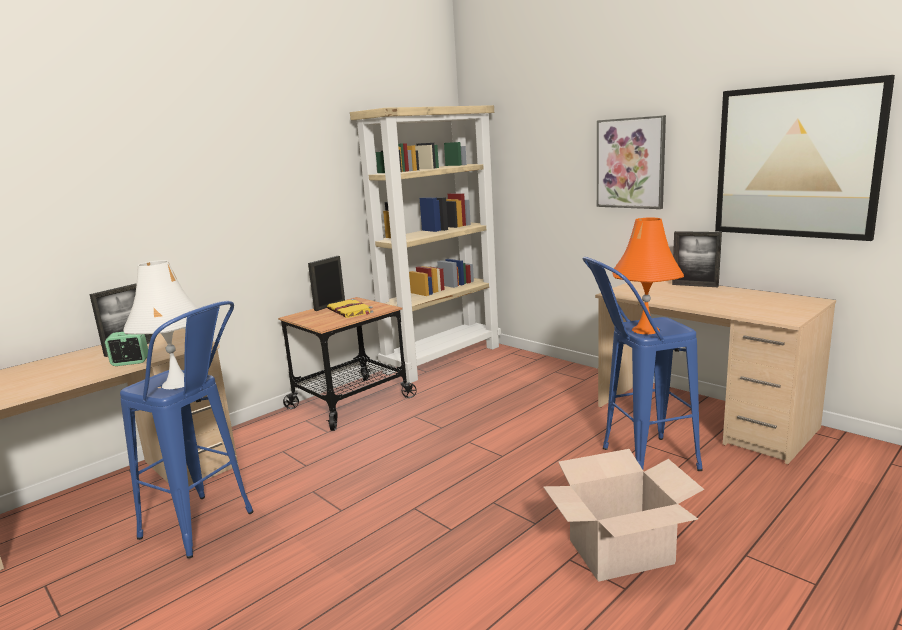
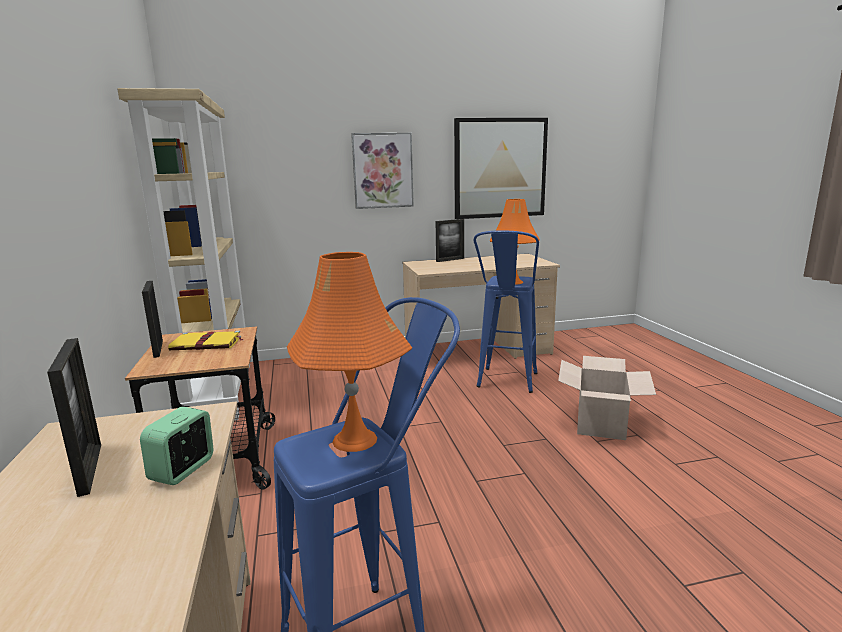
camera: 60 degrees left, 0 degrees up
(177, 383) = (355, 440): white table lamp -> orange table lamp

